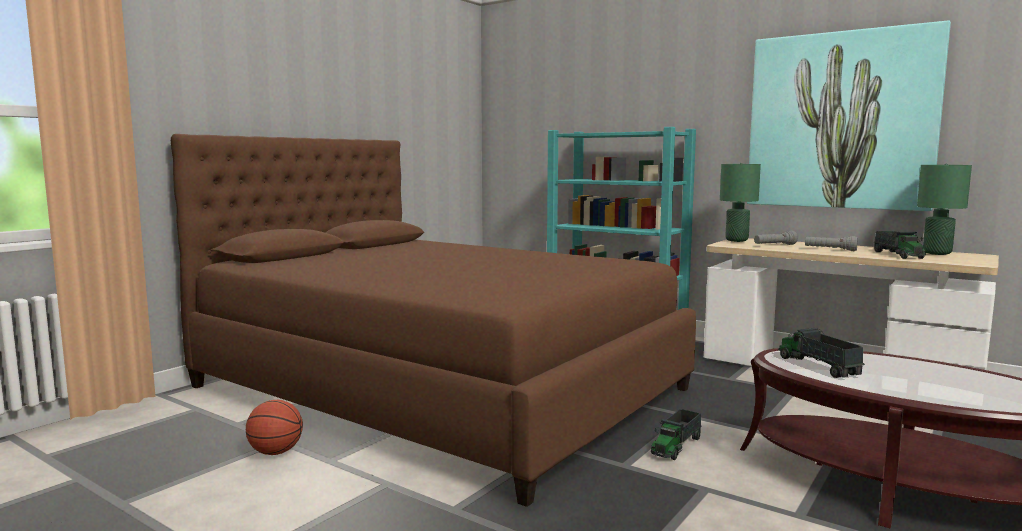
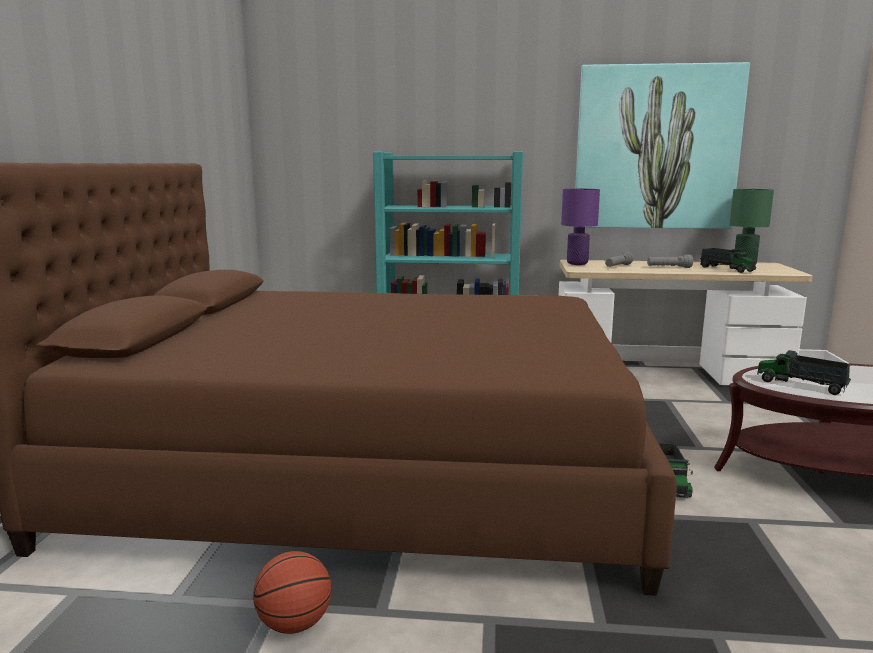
camera: 30 degrees left, 5 degrees up
(737, 241) = (577, 264): green table lamp -> purple table lamp

